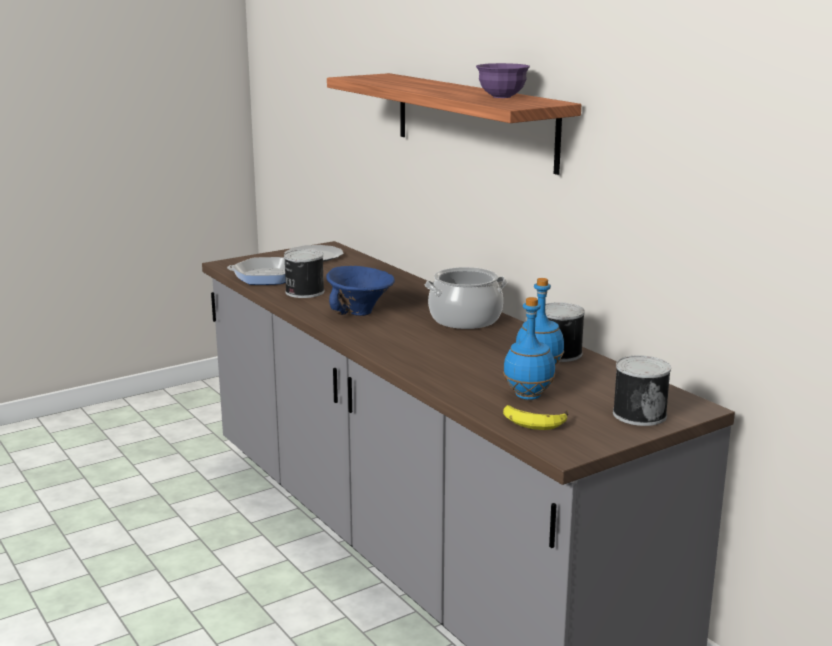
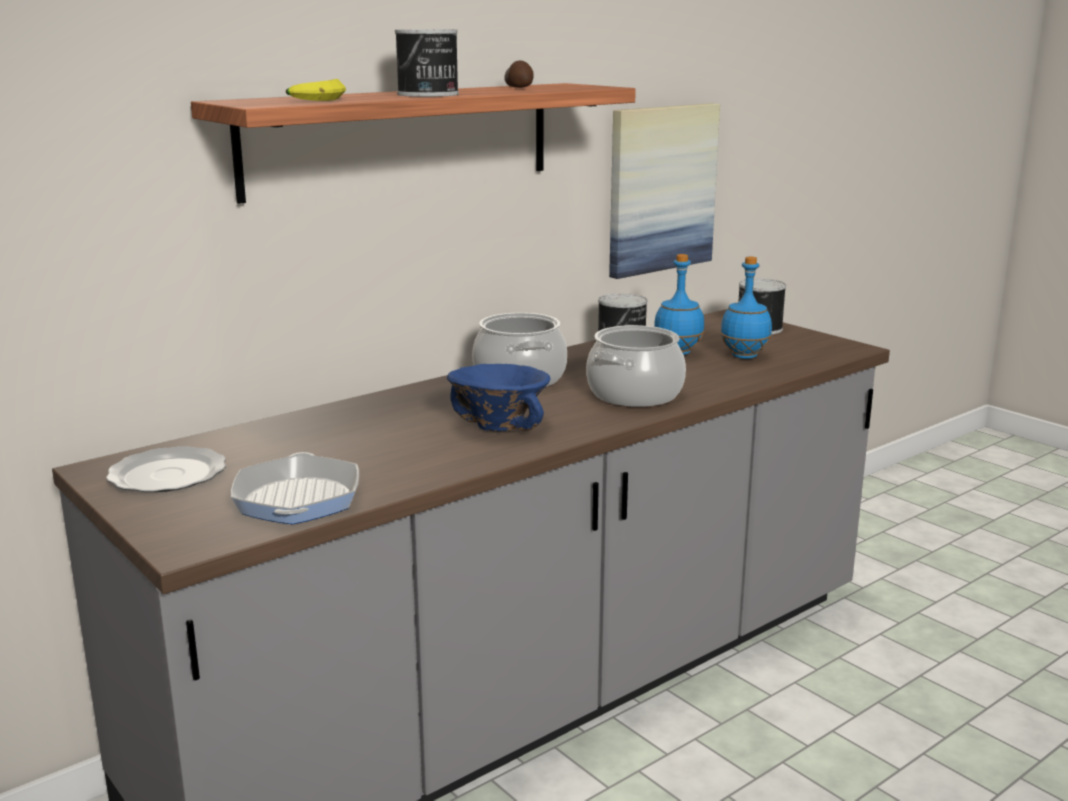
camera: 95 degrees left, 0 degrees up
(303, 292) = (398, 466): can -> can (428, 94)
(420, 349) = (634, 394): none -> cooking pot
(502, 97) = (519, 87): purple bowl -> potato
(535, 421) = (801, 354): banana -> banana (311, 99)
(669, 235) = (661, 189): none -> picture

